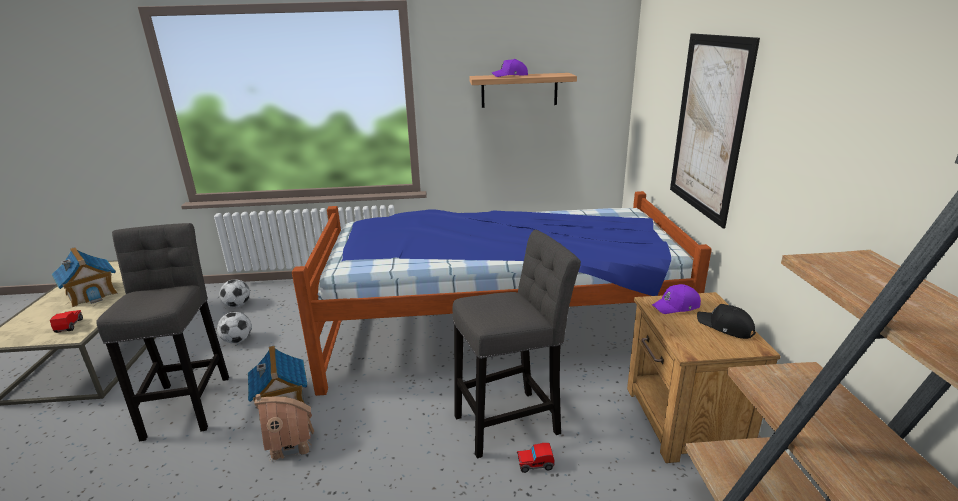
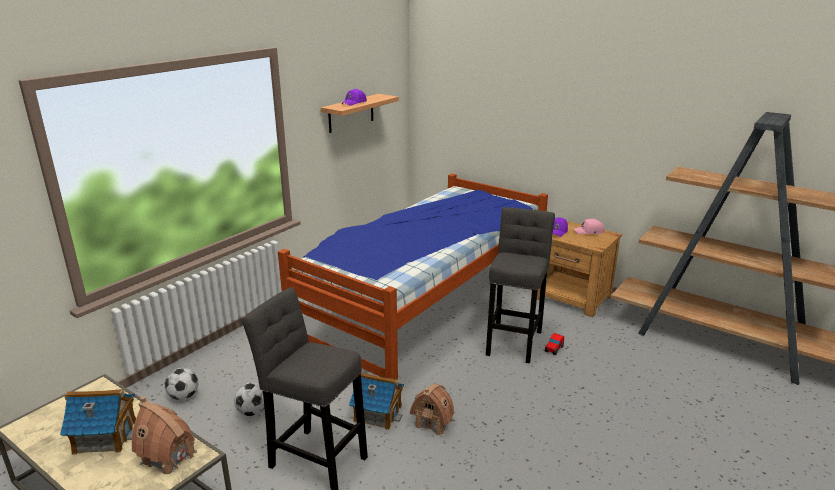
camera: 50 degrees left, 0 degrees up
(69, 326) = (168, 457): toy car -> toy house
(708, 126) = (523, 122): picture -> none
(725, 327) = (589, 231): black cap -> pink cap

